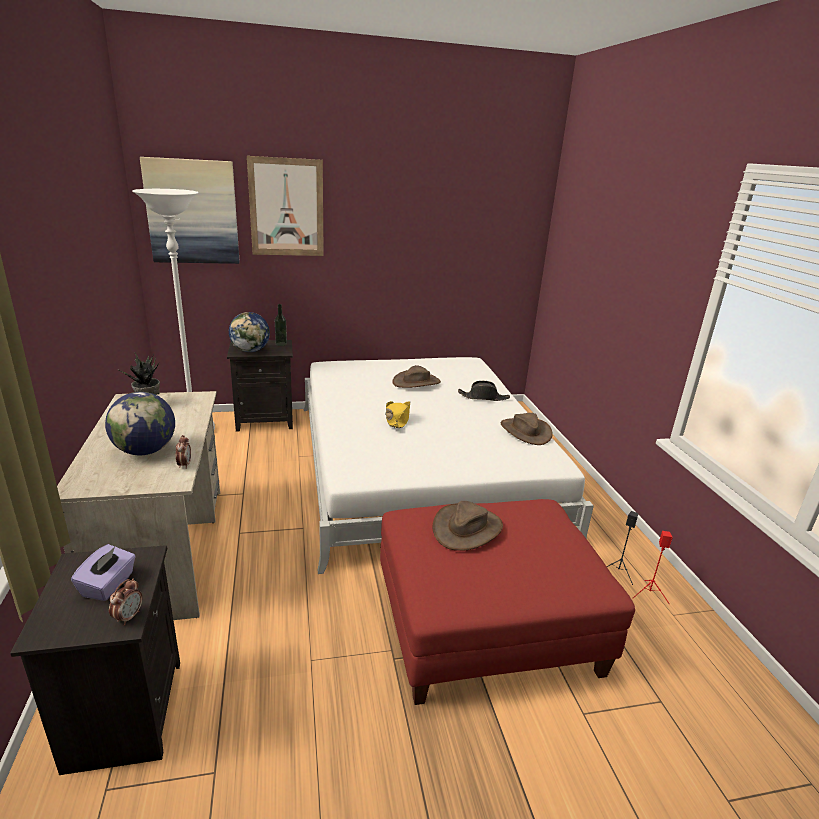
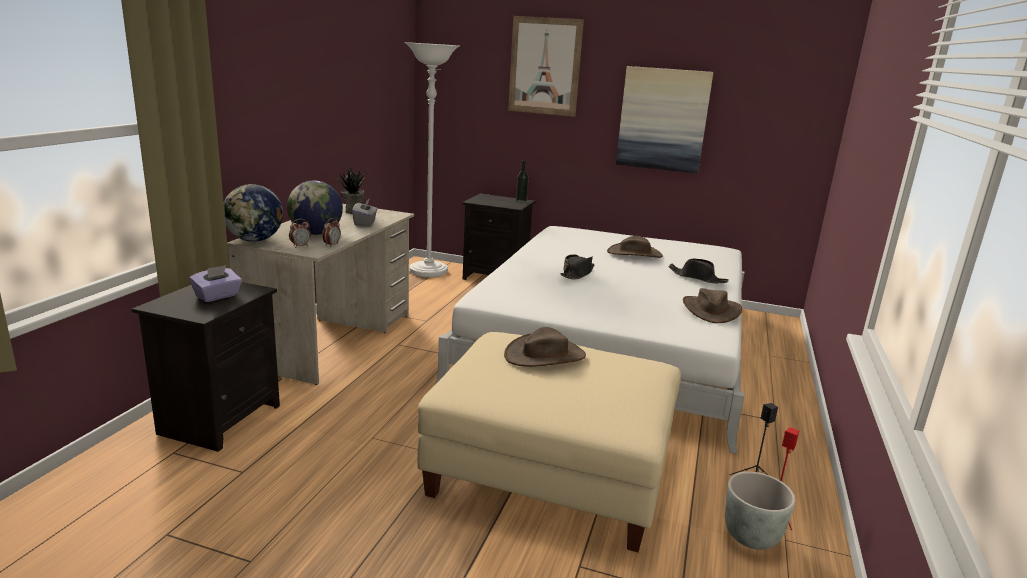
camera: 30 degrees right, 5 degrees down
(128, 617) = (209, 313): alarm clock -> alarm clock (300, 246)
(182, 419) = (365, 223): none -> grey tissue box
(192, 212) = (462, 68): picture -> picture (663, 119)
(250, 351) = (487, 201): globe -> globe (255, 240)
(397, 419) = (577, 274): yellow hat -> black hat
(486, 624) = (552, 470): red ottoman -> beige ottoman
(655, 623) = (752, 537): none -> grey planter

